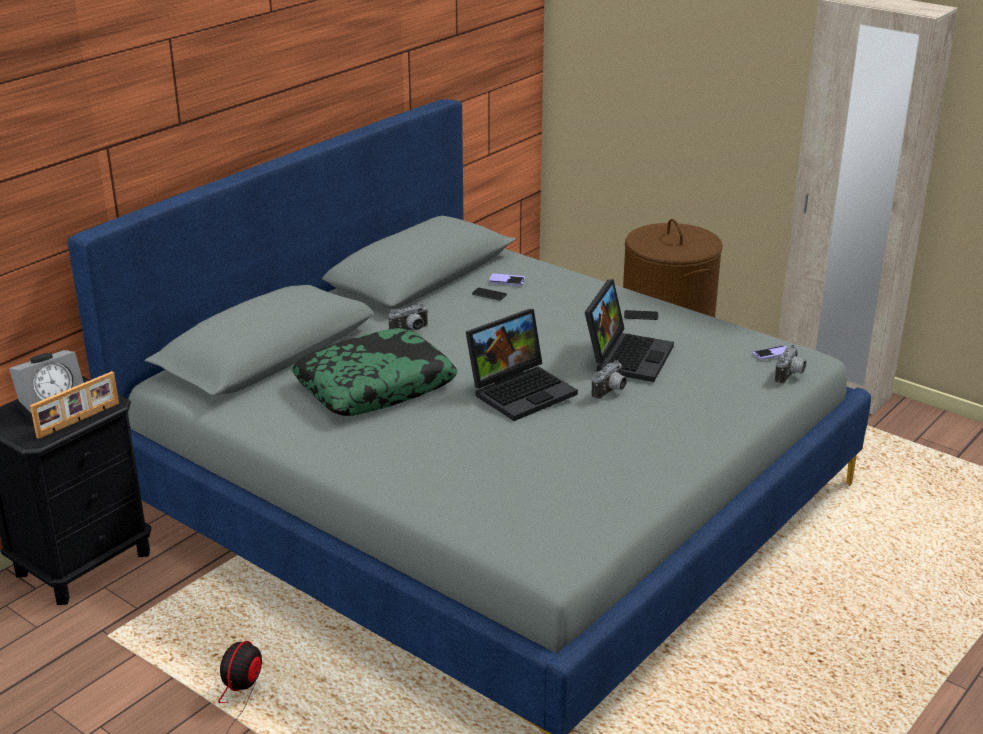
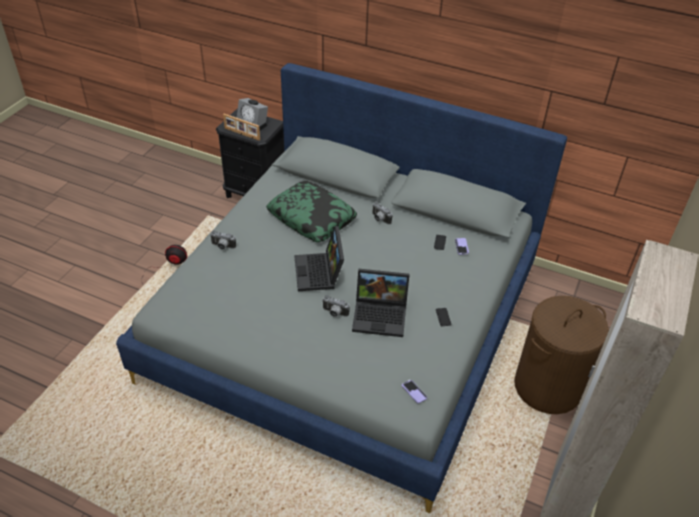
camera: 75 degrees right, 15 degrees up
(522, 390) = (320, 273): laptop -> laptop turned 45 degrees clockwise
(790, 376) = (386, 404): camera -> camera (222, 246)

